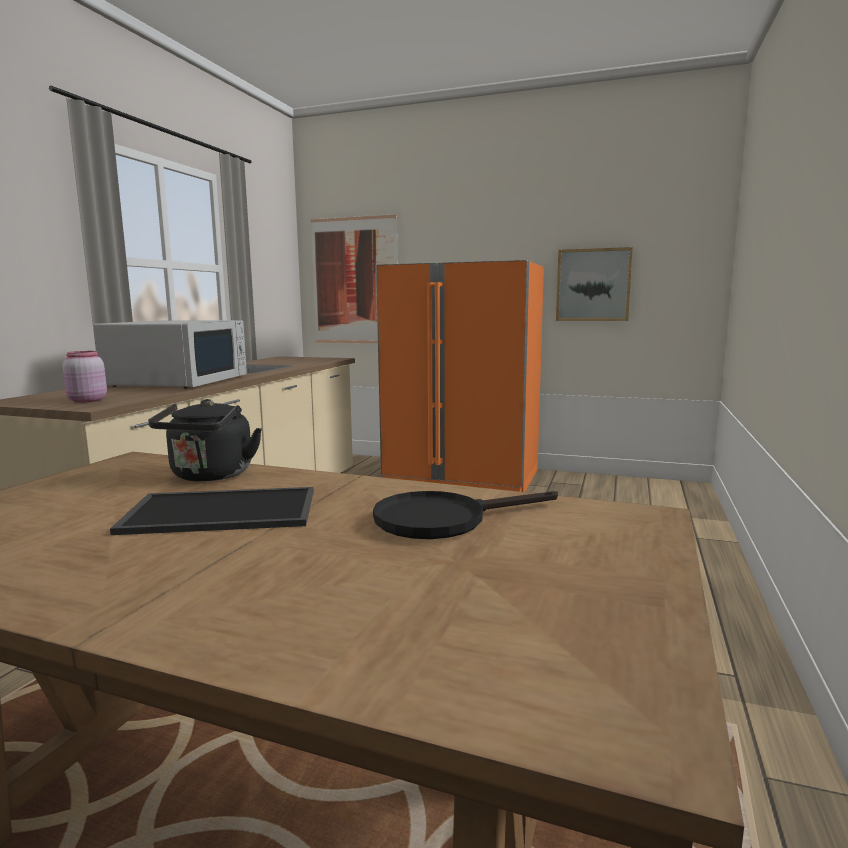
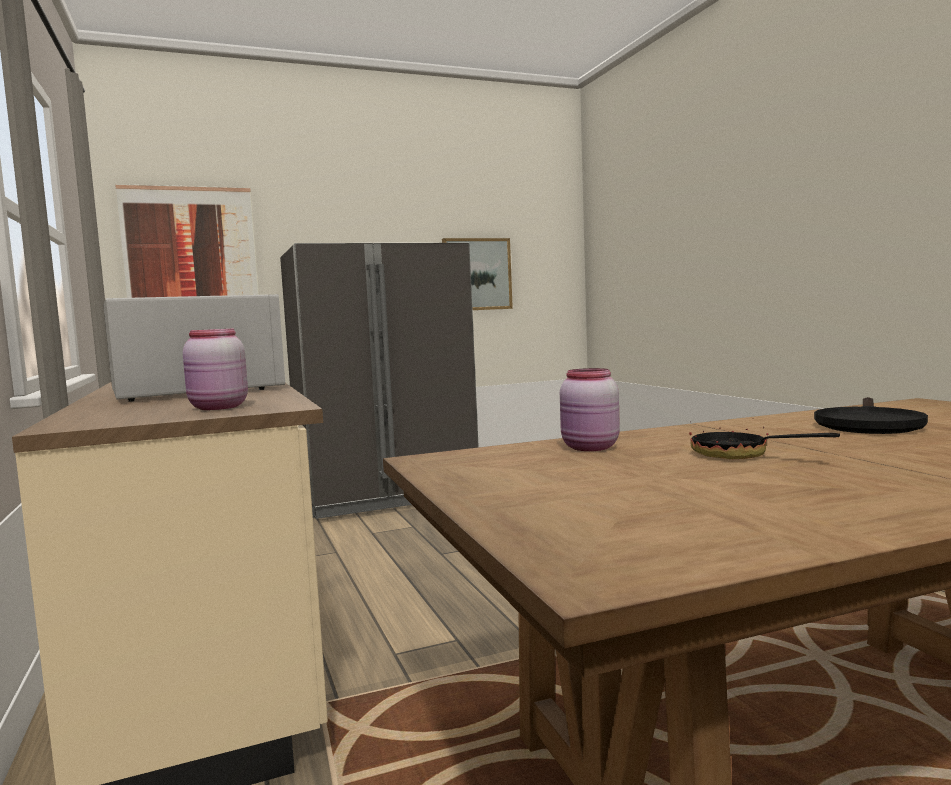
camera: 40 degrees left, 5 degrees down
(210, 476) = (590, 448): black kettle -> pink jar
(219, 512) = (740, 455): tray -> frying pan
(463, 478) = (386, 495): orange fridge -> grey fridge

